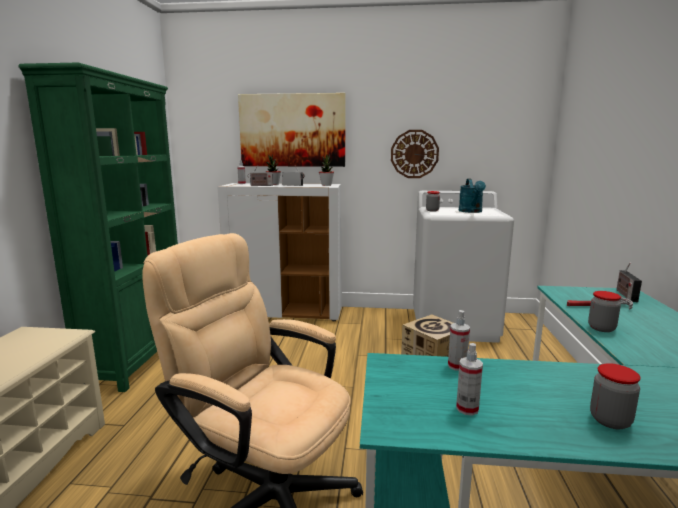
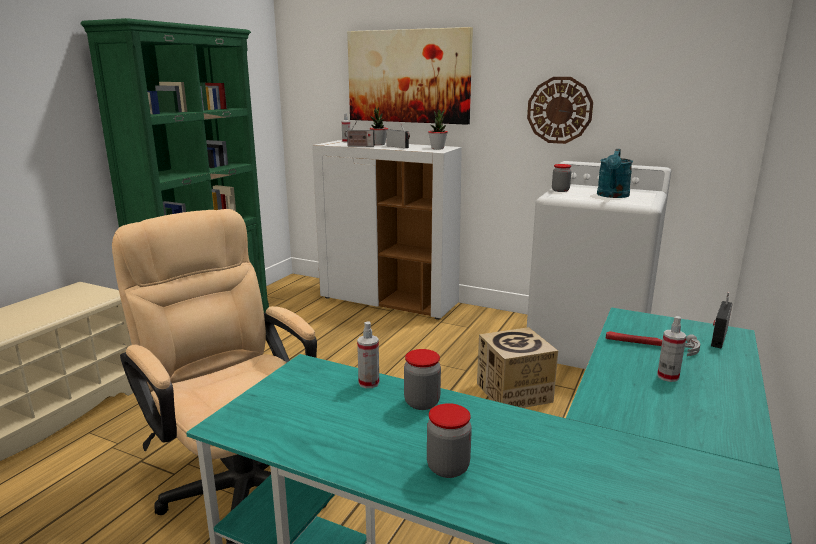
camera: 20 degrees right, 5 degrees up
(467, 408) = (319, 424): spray bottle -> spray bottle (668, 376)
(601, 328) = (607, 372): jar -> jar (422, 402)

